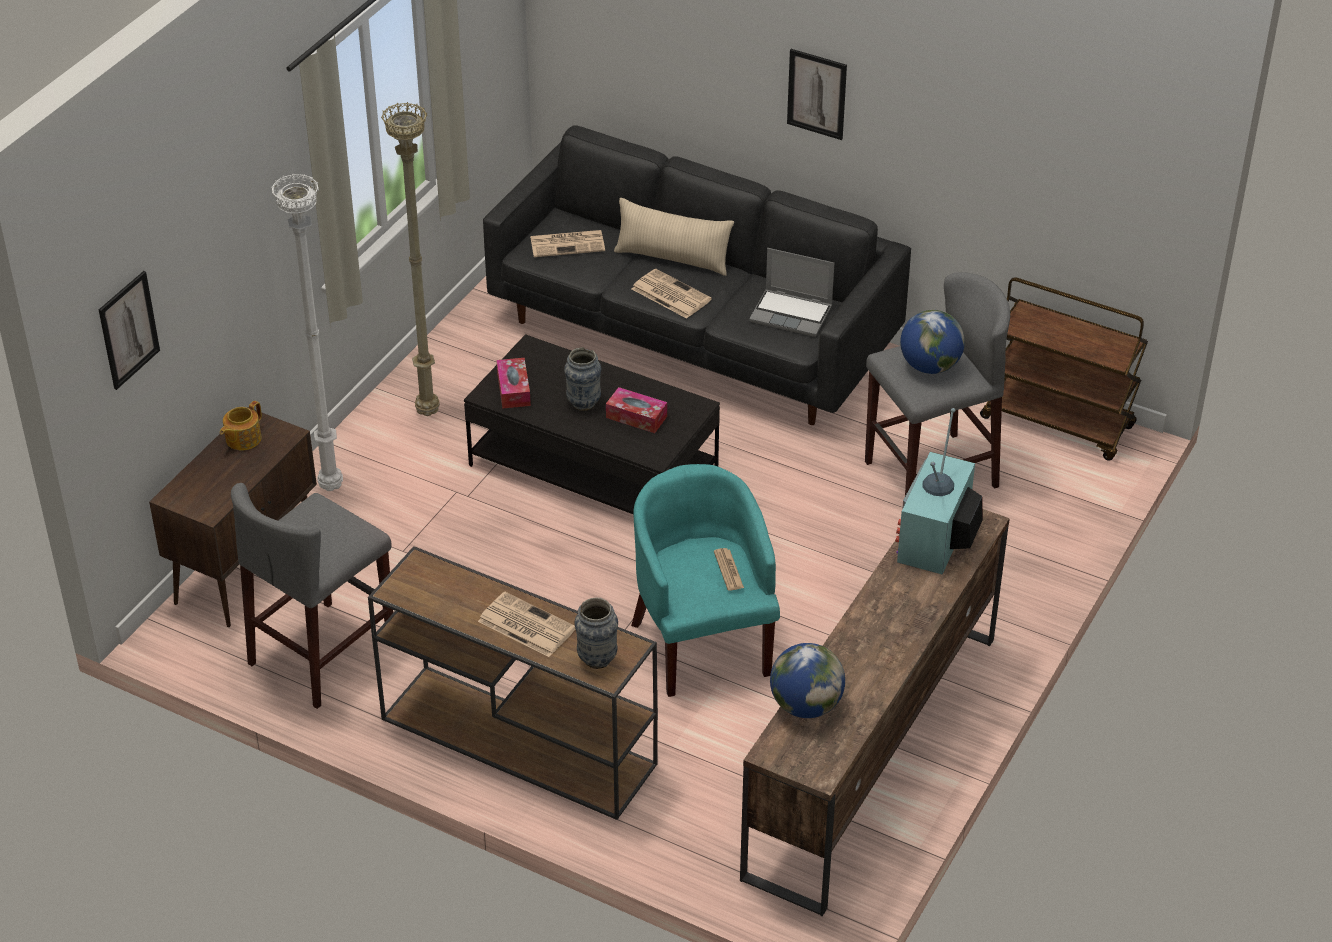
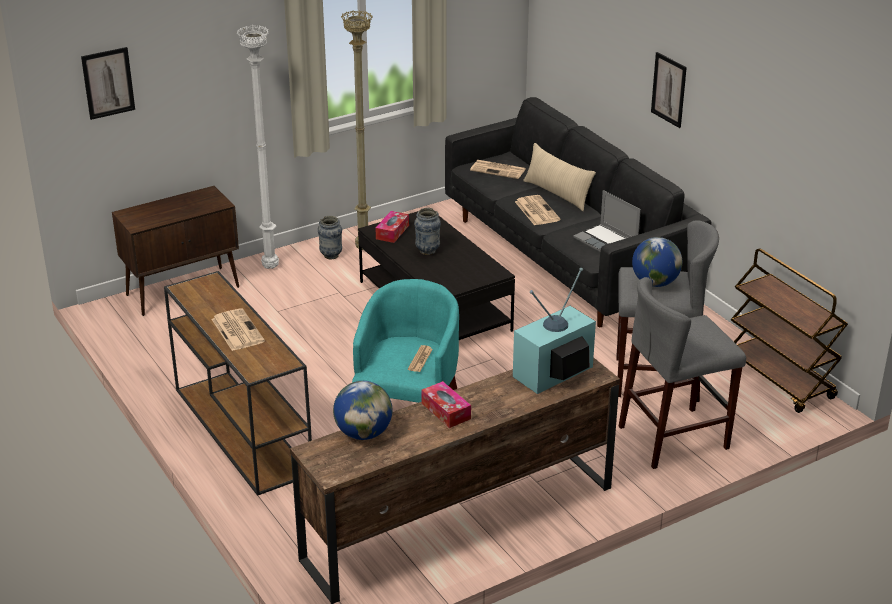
camera: 30 degrees right, 10 degrees down
(242, 439) = (194, 199): teapot -> none
(323, 653) = (179, 346): grey stool -> grey stool (674, 437)
(597, 659) = (259, 362): vase -> vase (331, 255)
(636, 417) = (453, 267): tissue box -> tissue box (446, 411)

